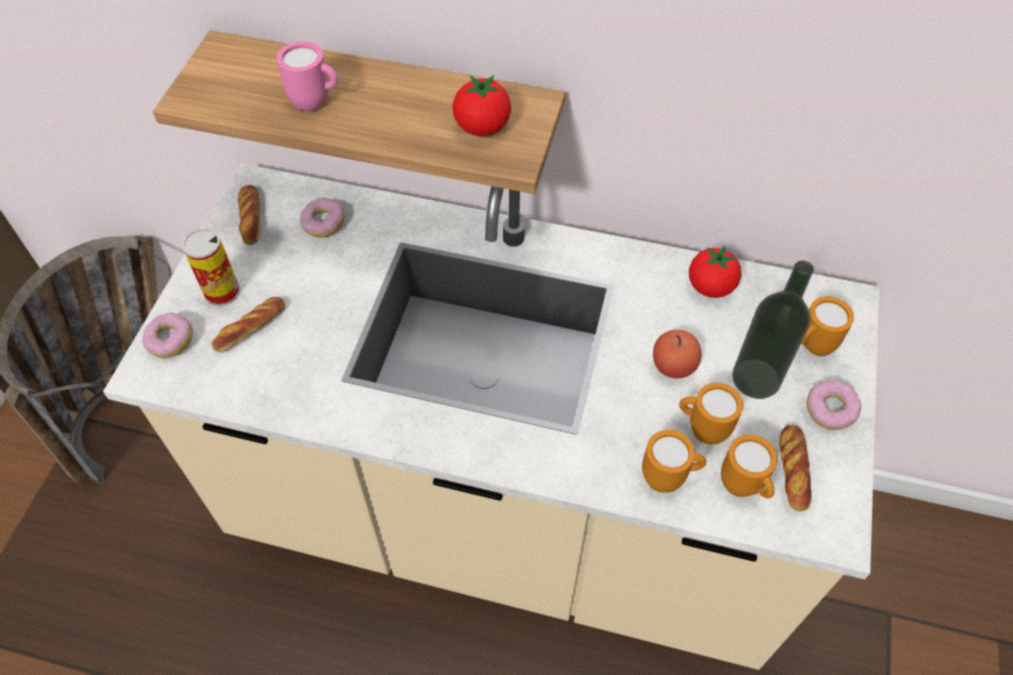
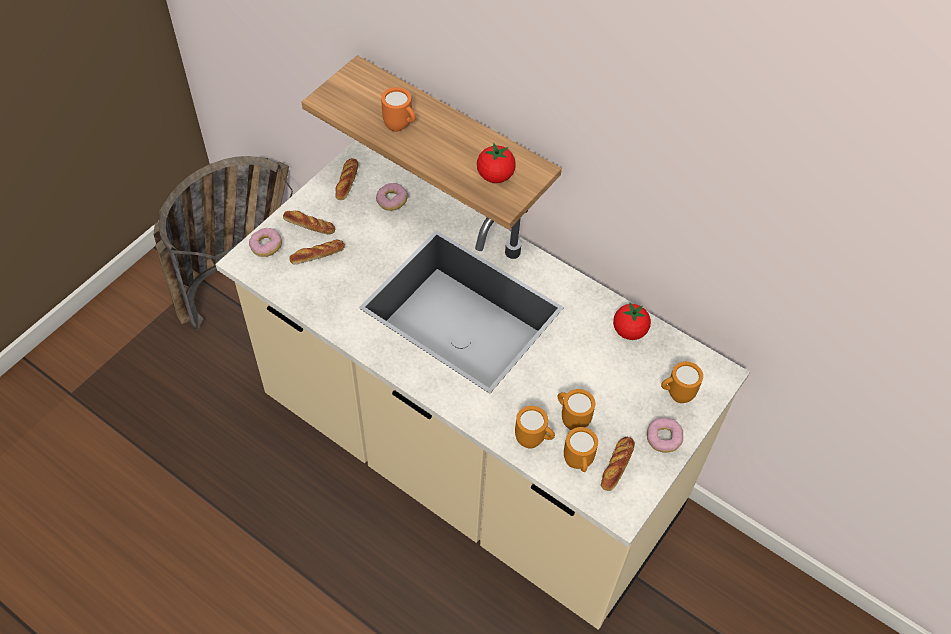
camera: 20 degrees right, 0 degrees up
(222, 292) = (309, 225): can -> bread
(316, 103) = (401, 127): pink mug -> orange mug
(673, 365) = (575, 373): apple -> none
(756, 378) = (625, 401): bottle -> none

